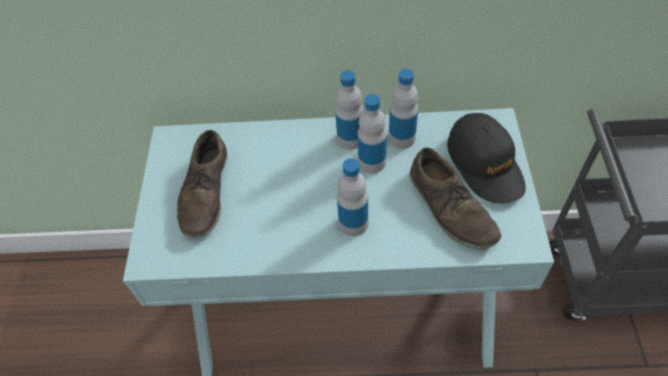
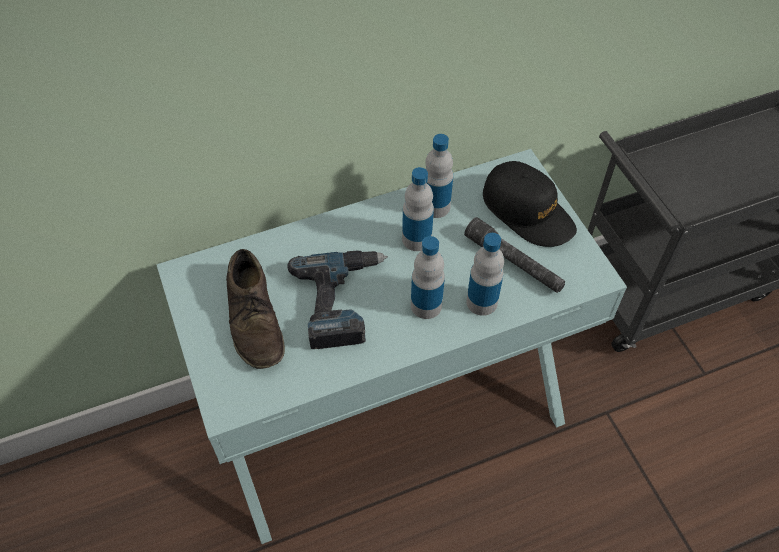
camera: 25 degrees left, 0 degrees up
(283, 199) = (342, 302): none -> power drill
(350, 139) = (384, 221): bottle -> bottle (482, 302)
(451, 207) = (514, 262): brown shoe -> grey flashlight

